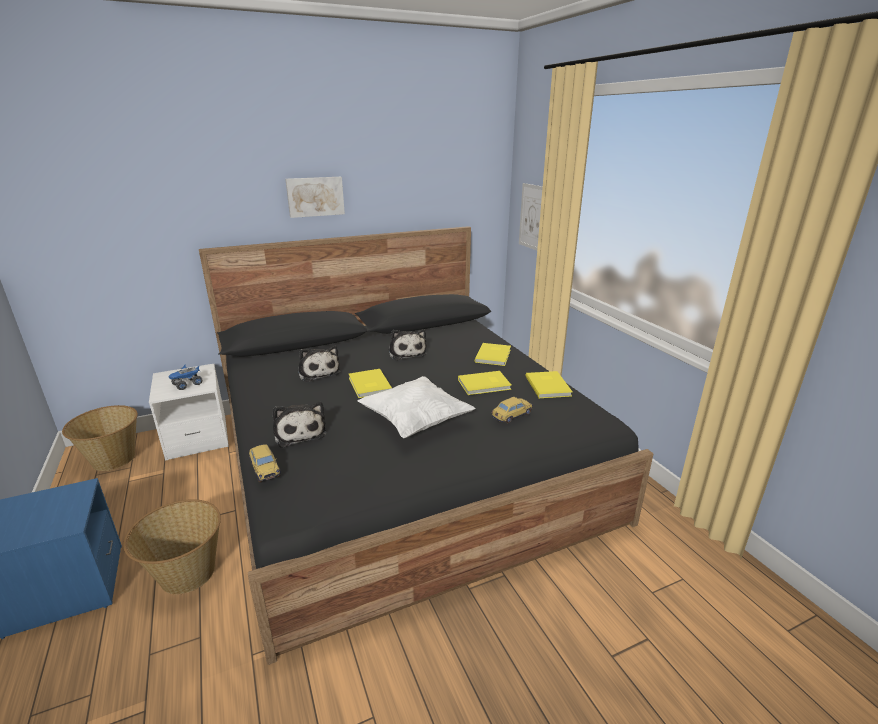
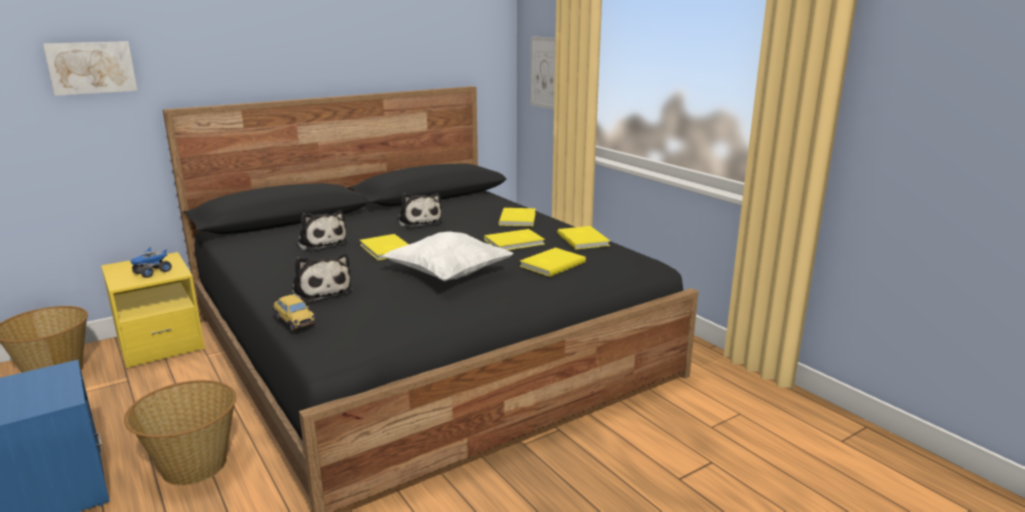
camera: 10 degrees left, 5 degrees down
(197, 437) = (160, 344): white nightstand -> yellow nightstand
(315, 196) = (299, 49): picture -> picture (91, 67)
(511, 416) = (550, 264): toy car -> yellow book

